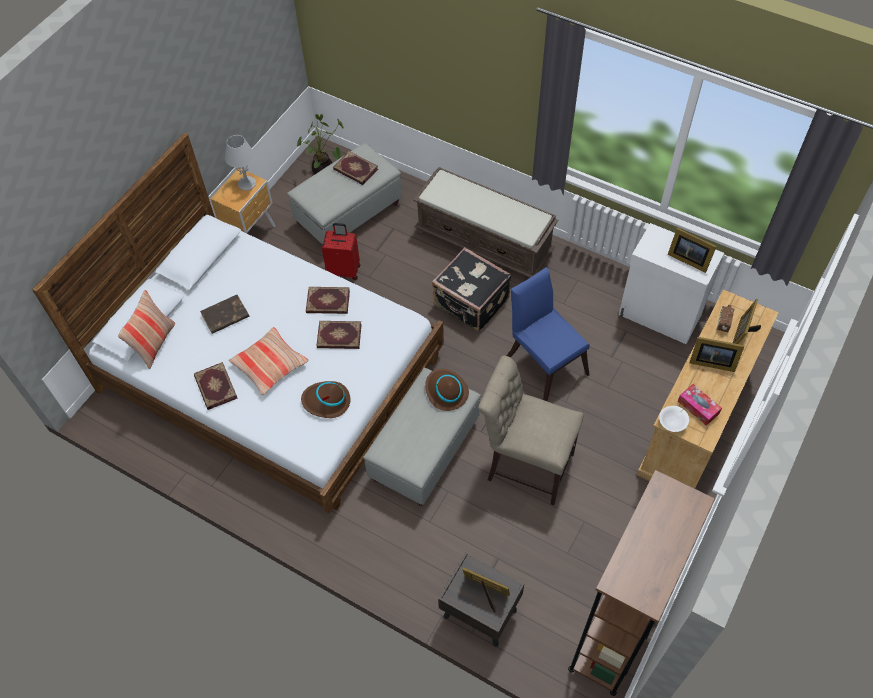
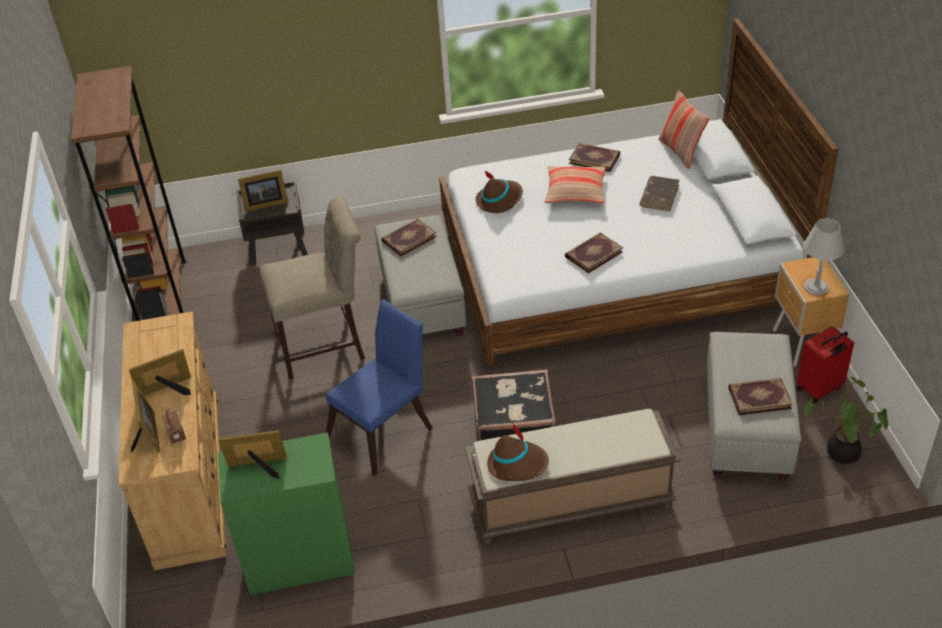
camera: 140 degrees right, 15 degrees down
(339, 337) = (548, 239): book -> book (408, 238)
(344, 270) = (671, 377): red suitcase -> red suitcase (820, 389)
(446, 391) = (422, 284): brown hat -> brown hat (517, 464)
(543, 362) = (385, 430): blue chair -> blue chair turned 60 degrees counterclockwise
(659, 316) = (299, 560): white cabinet -> green cabinet
(672, 423) = (175, 322): white bowl -> none
(698, 407) = (157, 346): tissue box -> none

